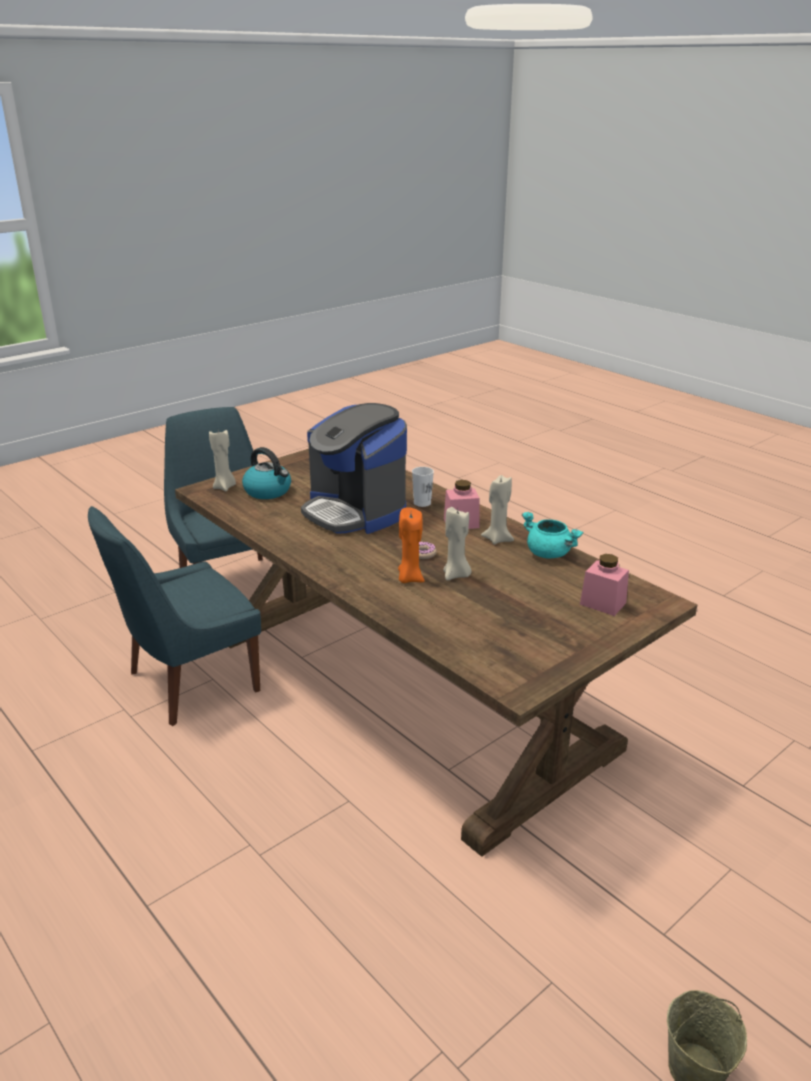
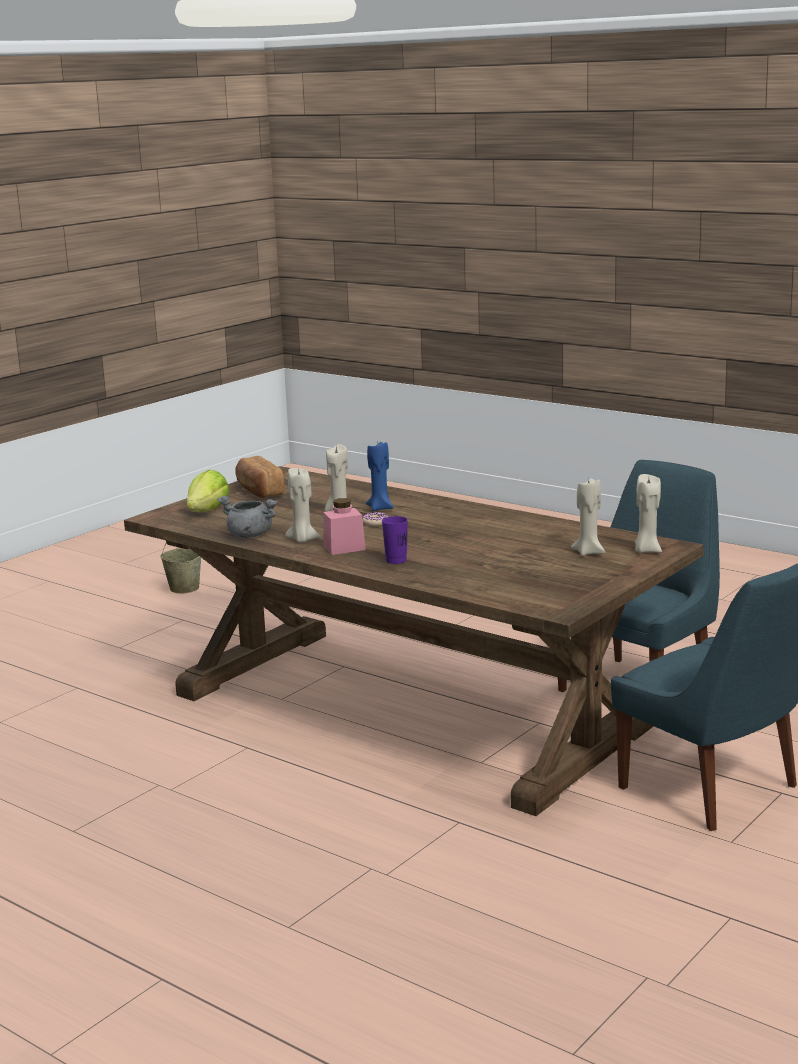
camera: 170 degrees right, 10 degrees down
(268, 491) = (588, 552): kettle -> beige candle
(355, 512) = (468, 545): coffee machine -> none
(409, 578) = (380, 508): orange candle -> blue candle
(422, 503) = (396, 560): white cup -> purple cup
(547, 641) = (259, 491): none -> bread
(549, 554) = (248, 535): turquoise cooking pot -> grey cooking pot
(603, 603) = (207, 511): pink jar -> lettuce

